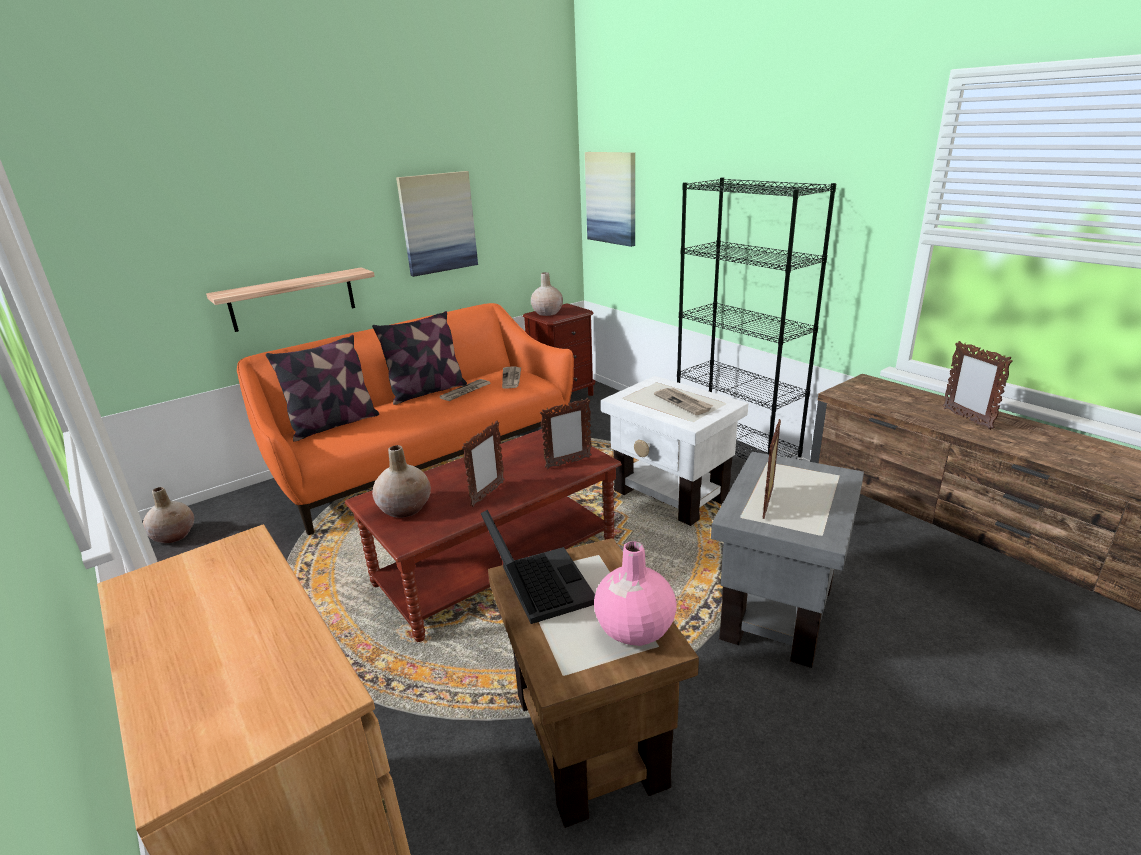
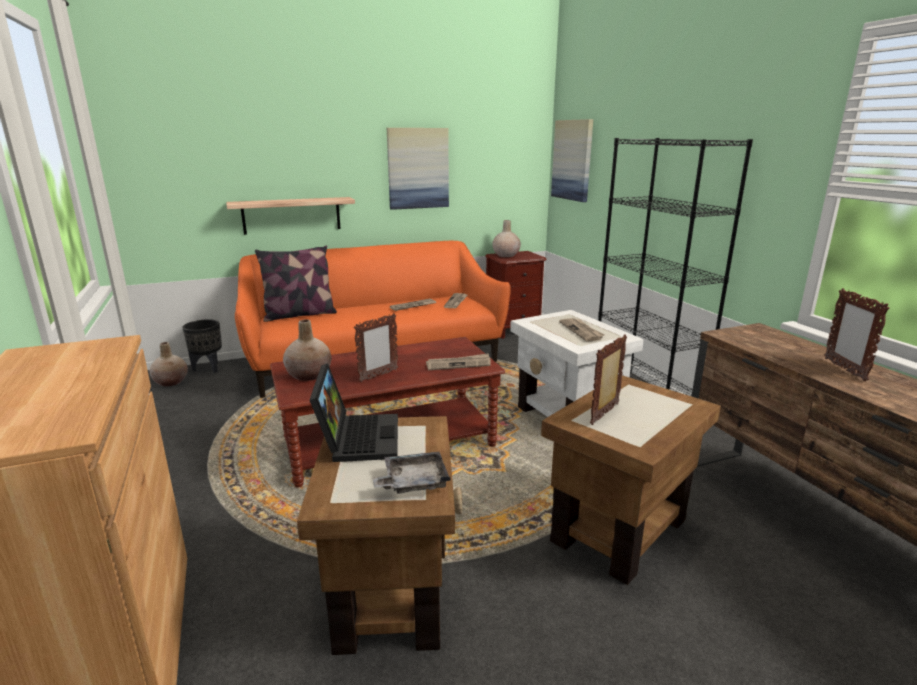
camera: 15 degrees right, 5 degrees down
(215, 507) = (208, 368): none -> black planter
(427, 391) = (383, 302): pillow -> none
(568, 463) = (459, 364): picture frame -> newspaper
(634, 628) = (413, 482): pink vase -> grey tray
(776, 610) = (617, 529): grey side table -> brown side table

